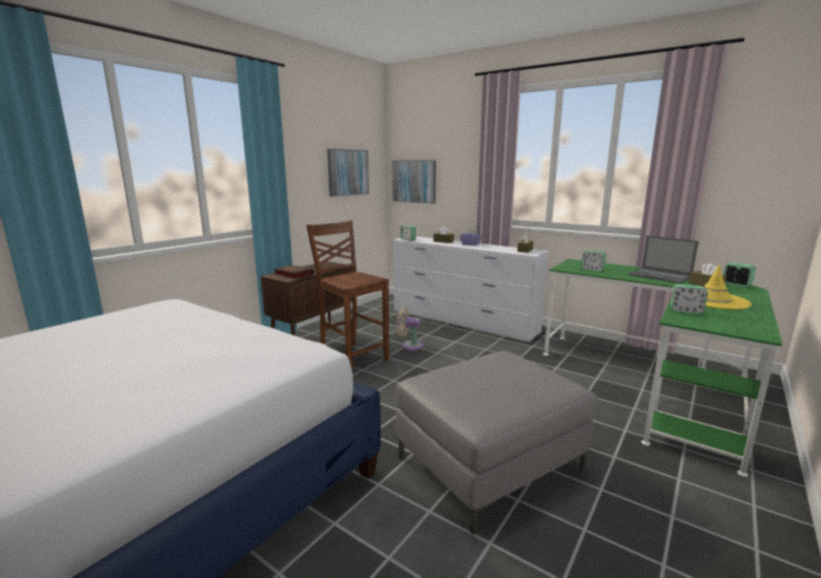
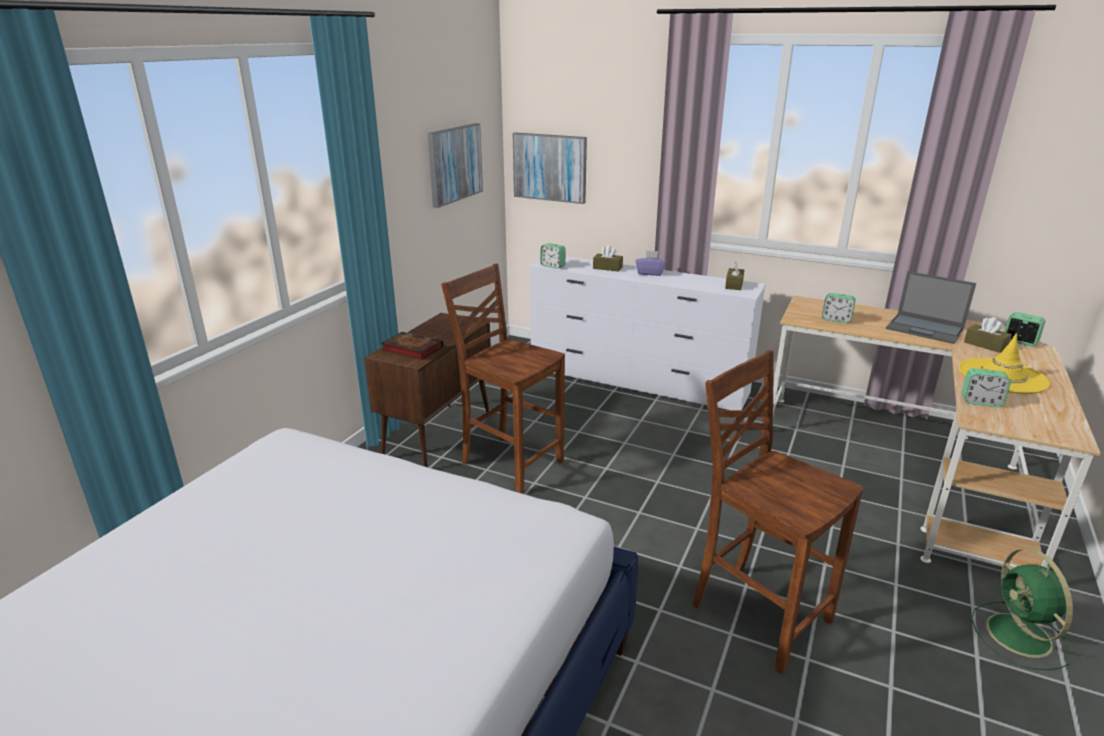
camera: 10 degrees left, 10 degrees up
(410, 345) = (581, 433): beige fan -> none
(489, 463) = (757, 613): grey ottoman -> brown chair
(654, 384) = (913, 468): green desk -> beige desk
(718, 507) = (1020, 637): none -> green fan

